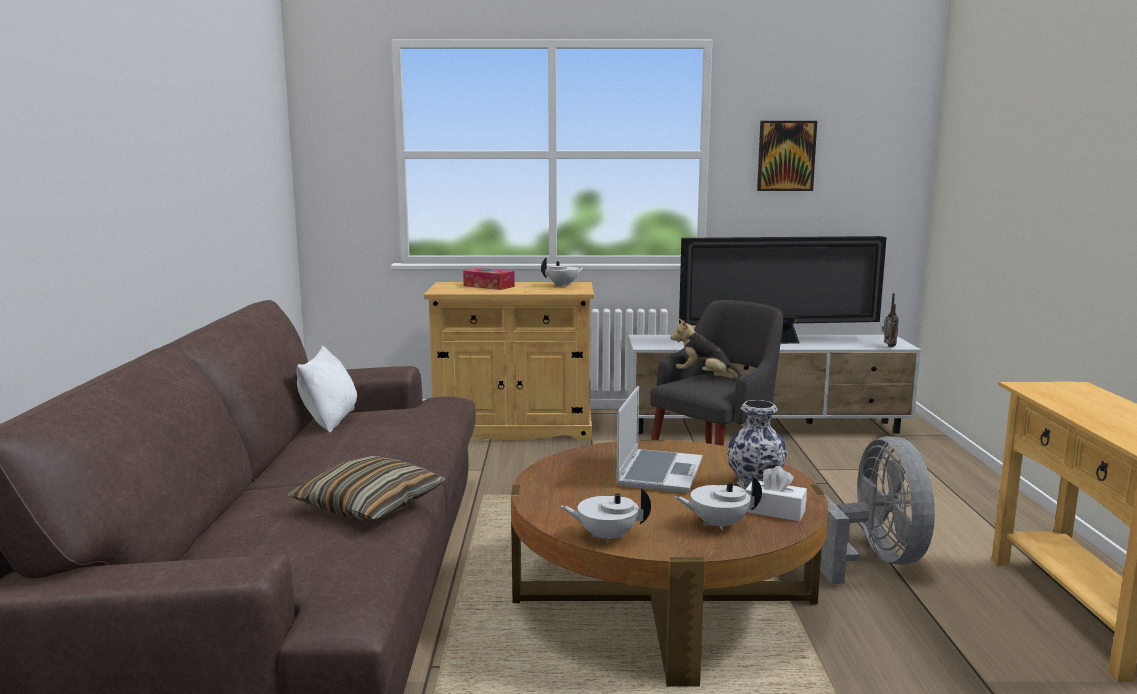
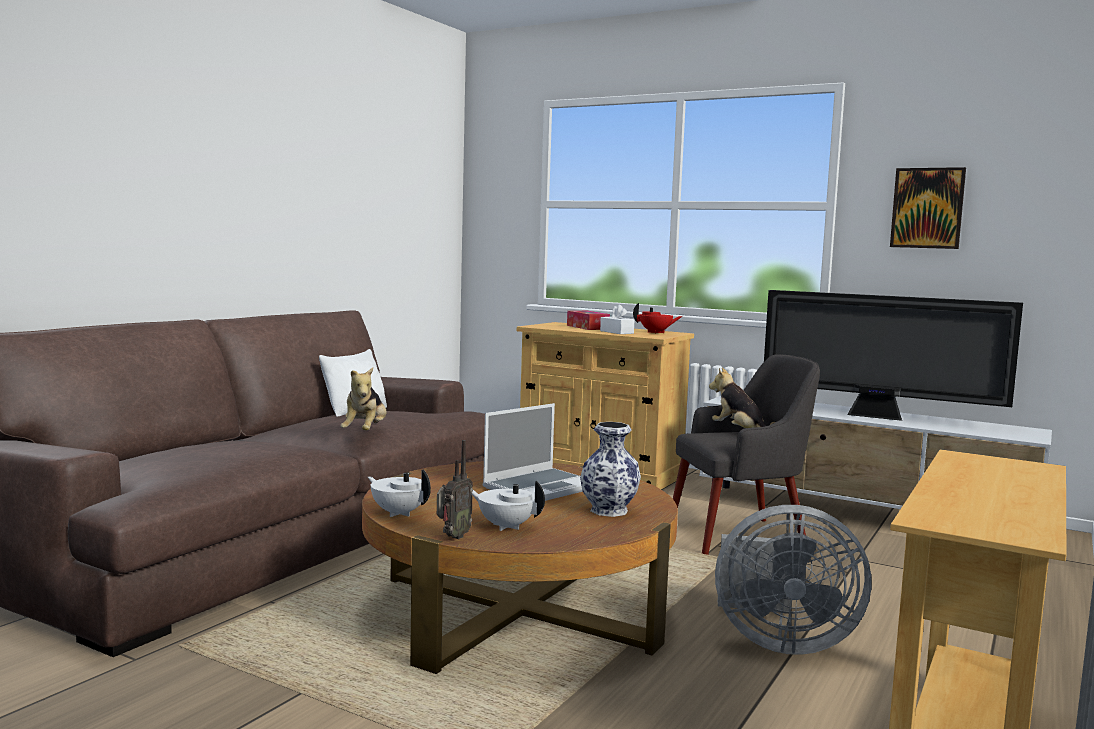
camera: 30 degrees right, 5 degrees down
(370, 505) = (258, 454): pillow -> none
(416, 448) = (365, 432): none -> plush toy
(563, 285) = (656, 332): white teapot -> red teapot
(774, 511) = (579, 530): white tissue box -> white tissue box (616, 332)
(874, 560) = (779, 641): grey fan -> grey fan turned 75 degrees clockwise
(888, 347) = (1009, 437): radio -> radio (452, 537)

